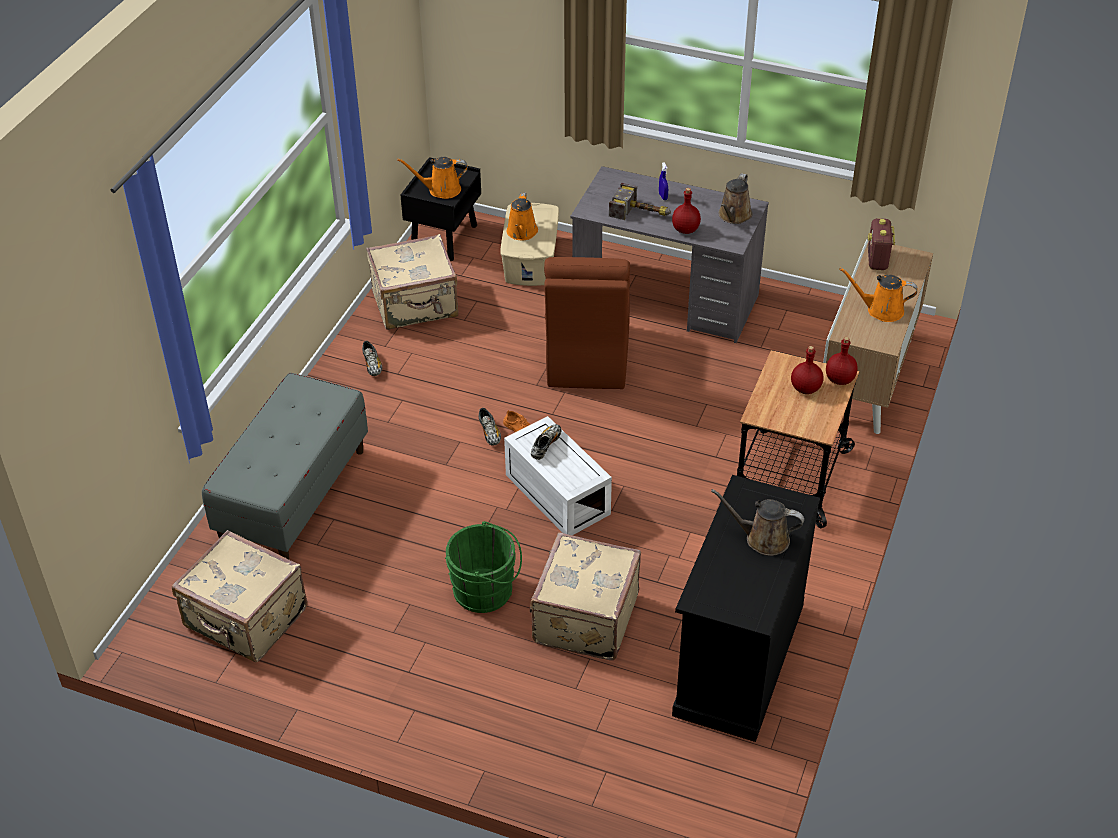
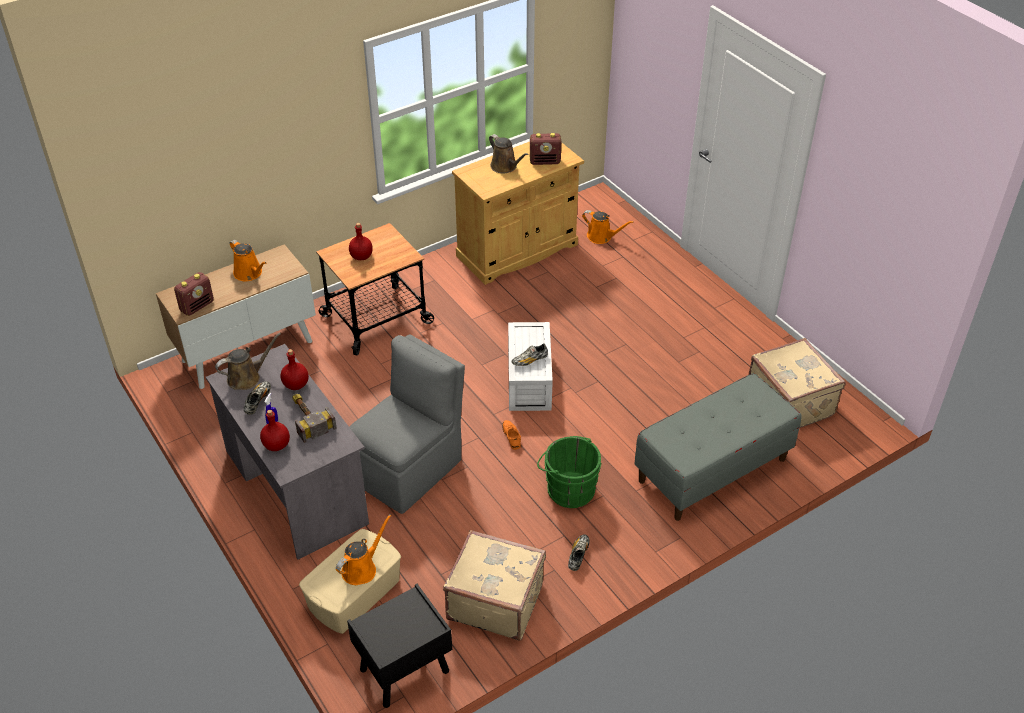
camera: 145 degrees left, 0 degrees up
(441, 190) = (406, 617): orange watering can -> orange watering can (601, 237)
(487, 591) = (625, 346): green bucket -> green bucket (568, 488)
(489, 433) = (535, 446): shoe -> shoe (258, 401)
(583, 618) = (580, 306): beige suitcase -> none
(587, 358) = (409, 468): brown chair -> grey chair
(722, 576) = (545, 161): none -> radio
(738, 659) = (517, 250): black cabinet -> beige cabinet
(840, 379) = (334, 252): red bottle -> red bottle (276, 445)

